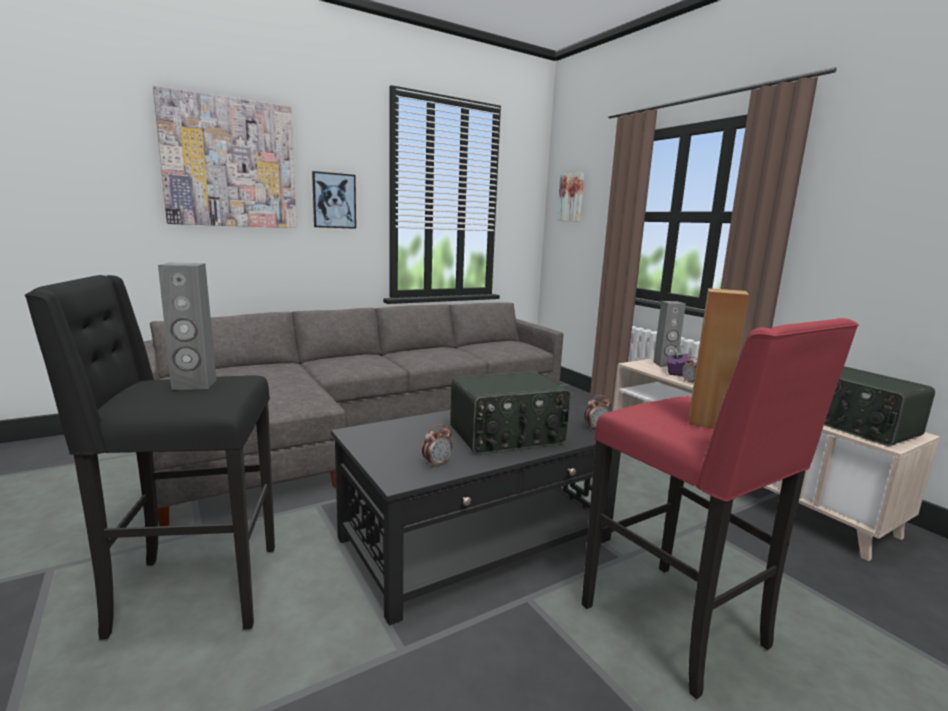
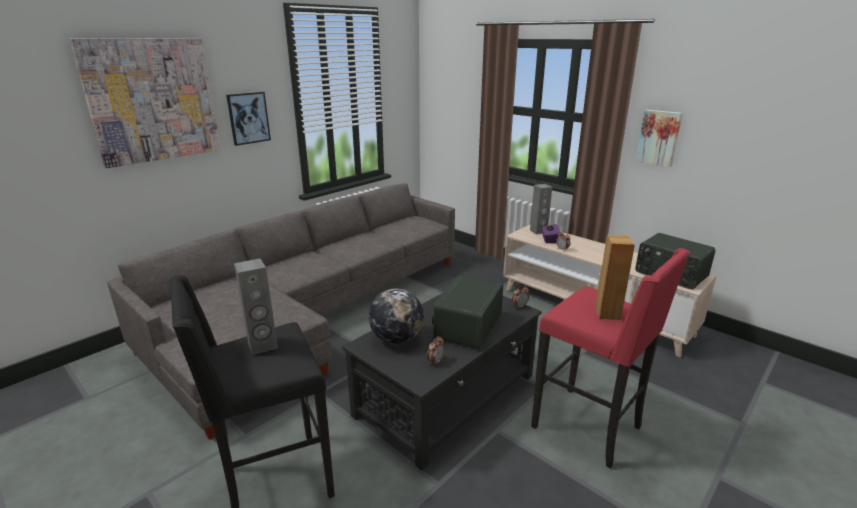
camera: 15 degrees left, 10 degrees up
(404, 434) = (396, 339): none -> globe
(507, 436) = (467, 327): radio -> radio turned 150 degrees clockwise
(571, 197) = (444, 86): picture -> picture (659, 137)

